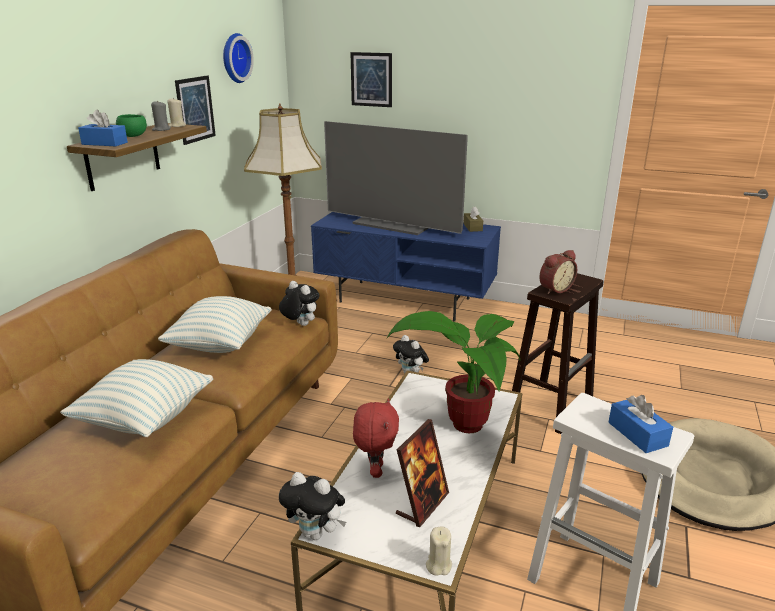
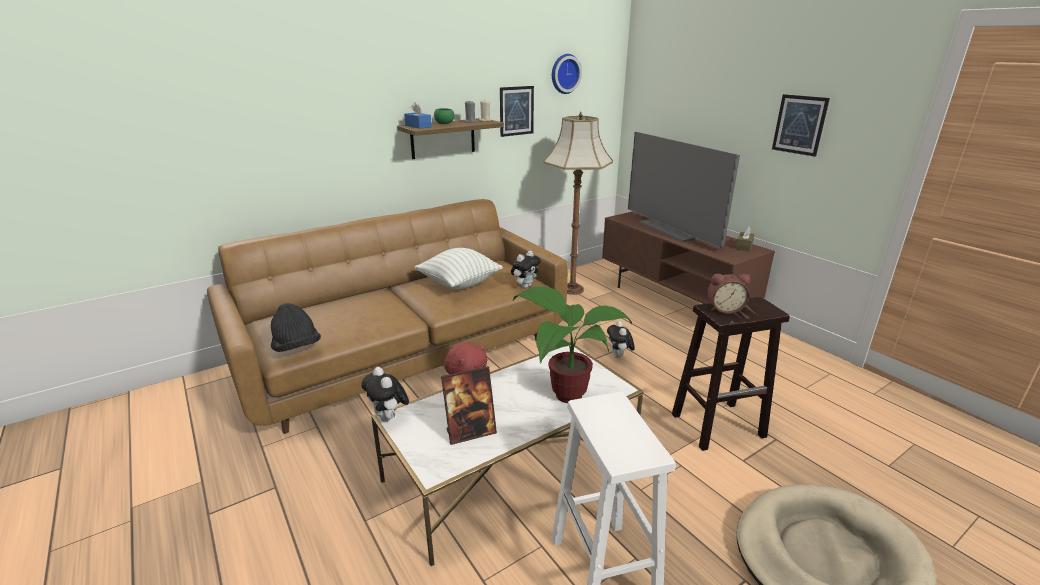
camera: 35 degrees right, 0 degrees up
(93, 504) = (296, 348): none -> black hat
(145, 419) = (370, 313): pillow -> none
(300, 324) = (525, 286): plush toy -> plush toy turned 60 degrees clockwise
(371, 79) = (684, 98): picture -> picture (799, 125)
(405, 300) = (674, 300): blue tv stand -> brown tv stand
(438, 565) = (433, 473): beige candle -> none
(637, 434) = (621, 439): blue tissue box -> none

